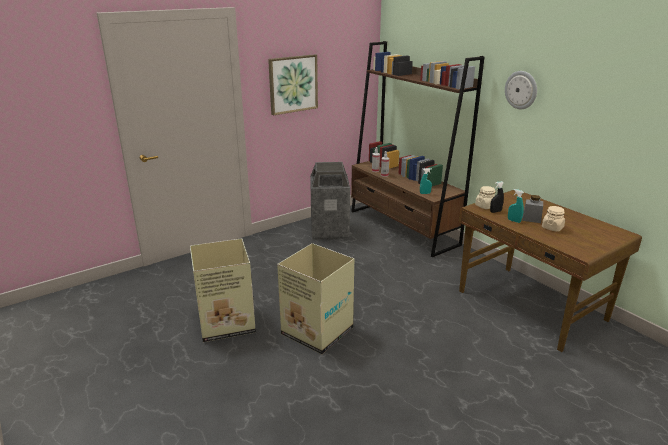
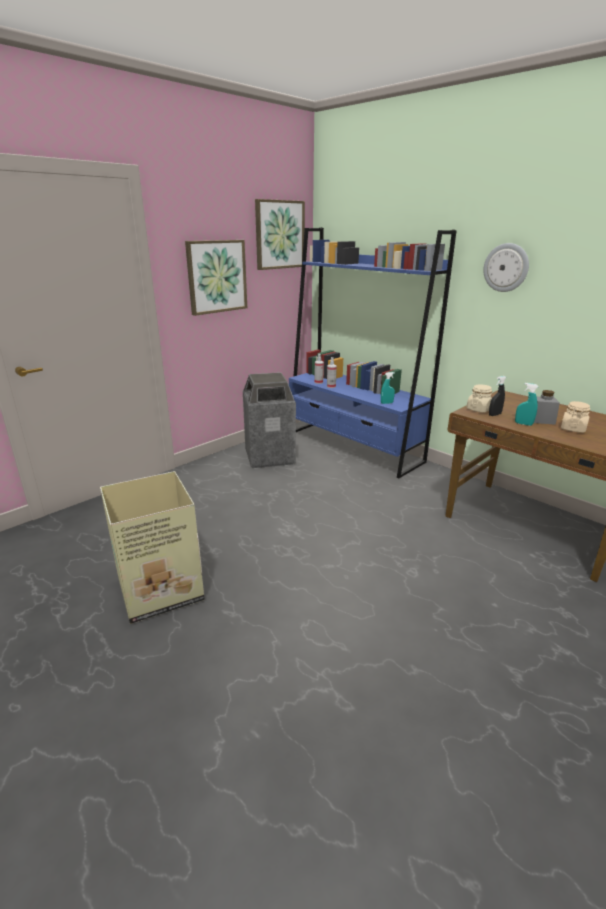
camera: 10 degrees left, 0 degrees up
(316, 331) = (287, 588): cardboard box -> none
(348, 47) = (279, 235): none -> picture
(403, 227) = (353, 447): brown bookcase -> blue bookcase

